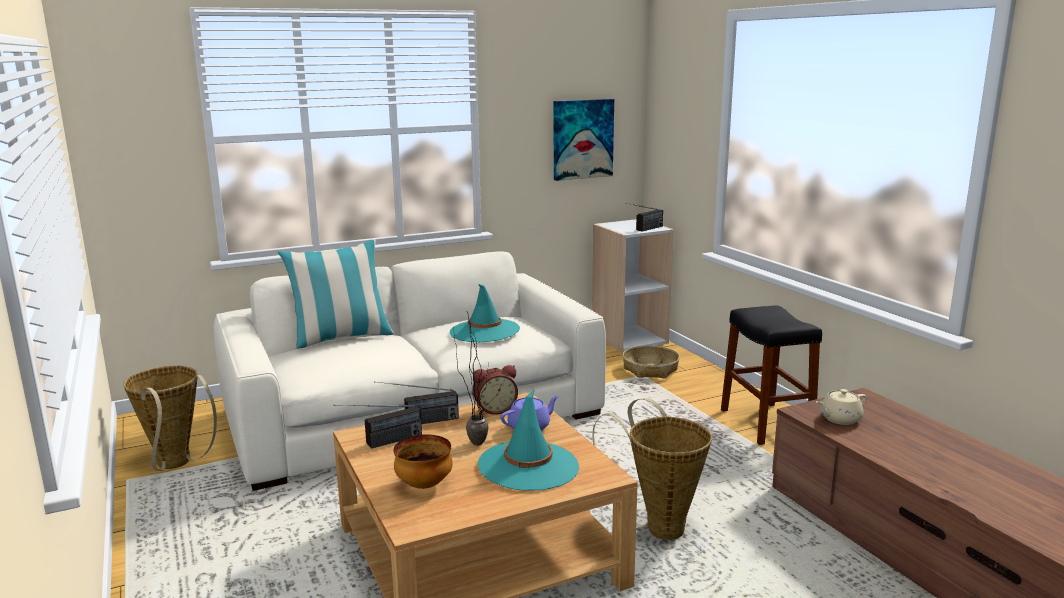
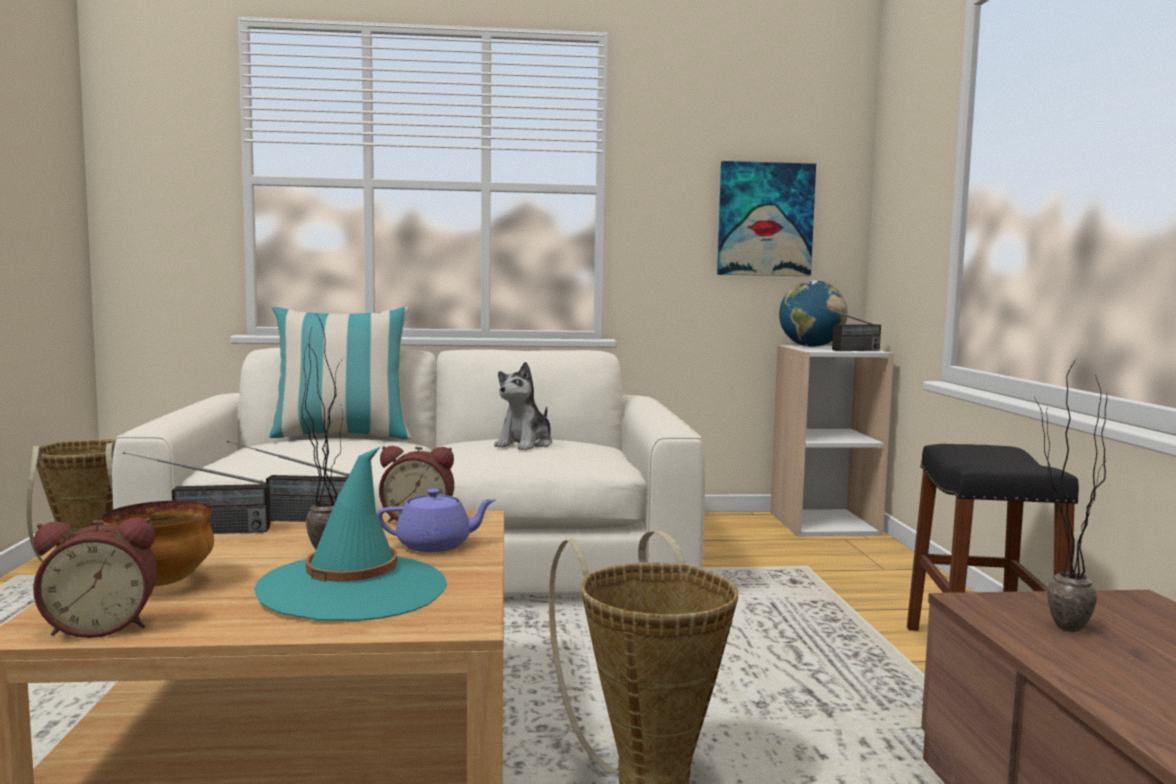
camera: 20 degrees right, 10 degrees down
(440, 517) = (101, 626): none -> alarm clock
(484, 331) = (525, 444): turquoise hat -> plush toy
(617, 225) = (811, 346): none -> globe
(650, 369) = (826, 561): basket -> none
(839, 419) = (1053, 625): beige teapot -> potted plant

